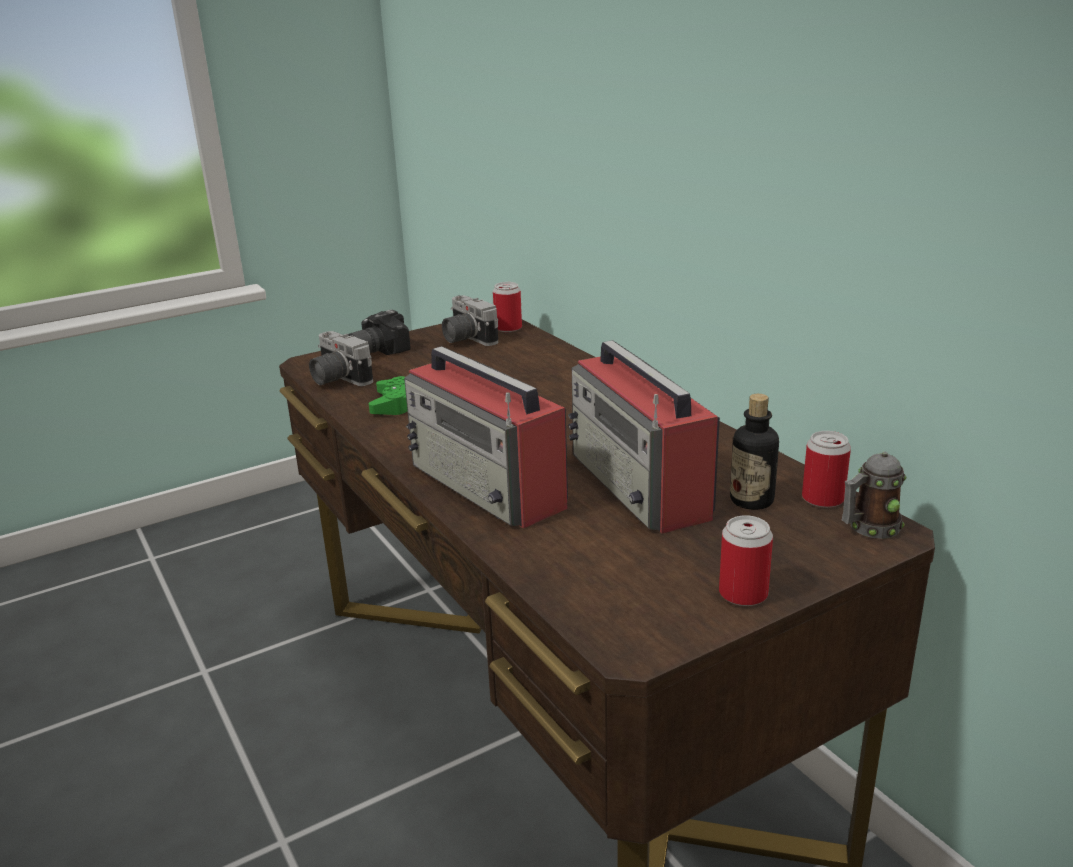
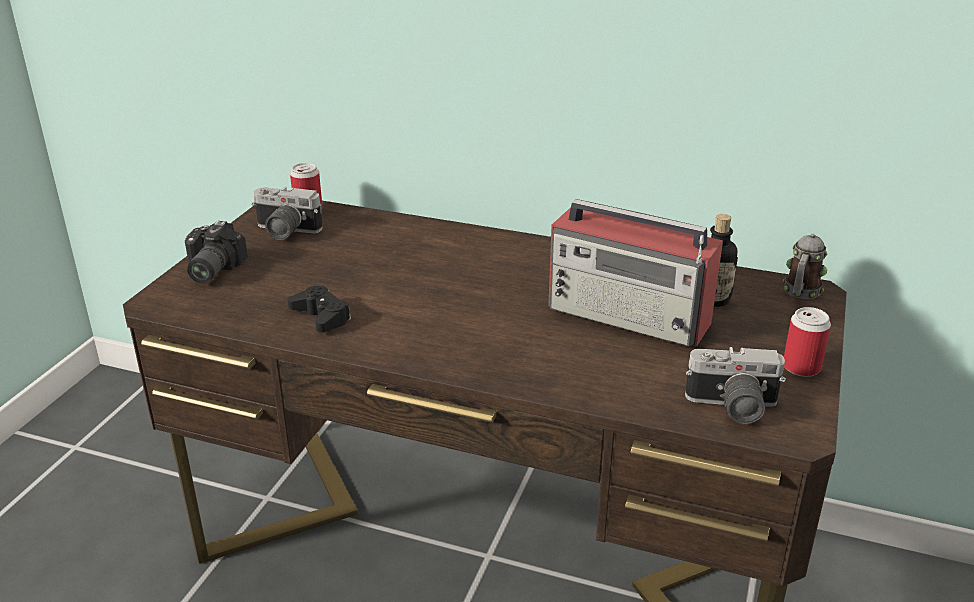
camera: 40 degrees left, 5 degrees up
(336, 379) = (220, 311): camera -> camera (732, 407)
(393, 404) = (321, 316): green game controller -> black game controller
(489, 486) = (525, 359): radio -> none
(823, 499) = (749, 282): can -> none

